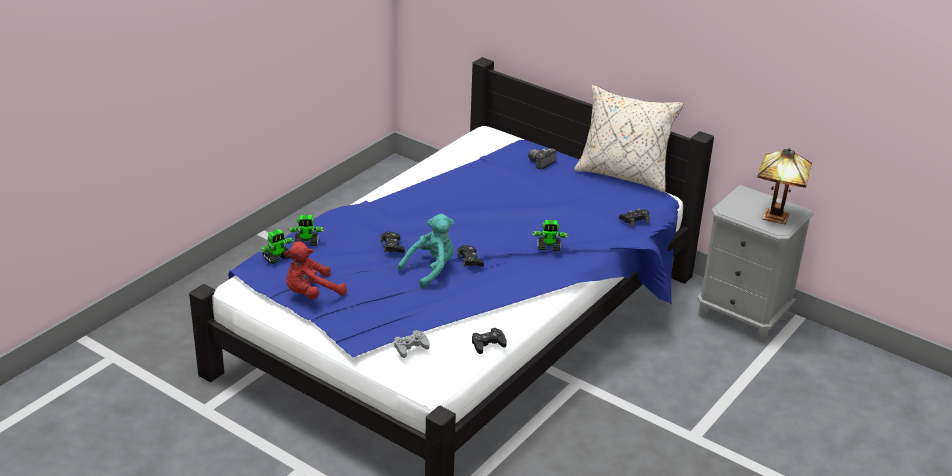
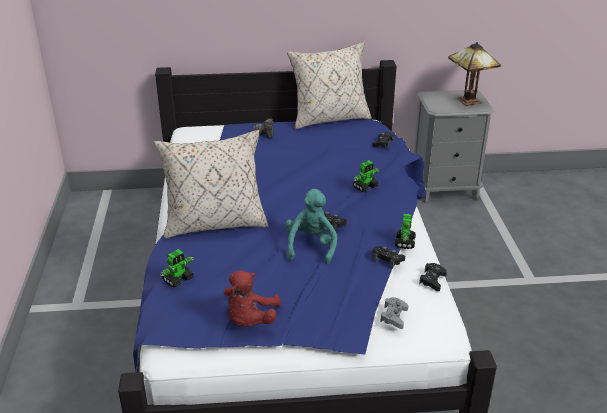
camera: 40 degrees left, 0 degrees up
(277, 258) = (174, 306): toy robot -> toy robot (405, 242)
(387, 216) = (215, 223): none -> beige pillow
(392, 246) = (257, 244): black game controller -> black game controller (387, 259)

